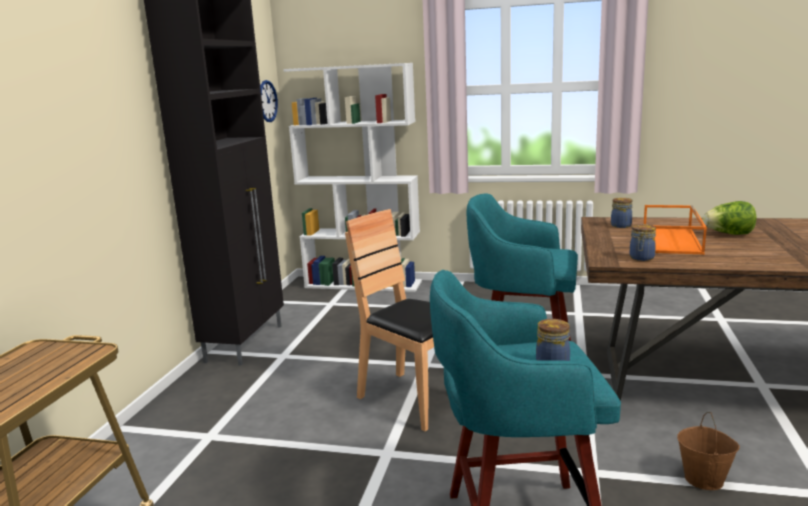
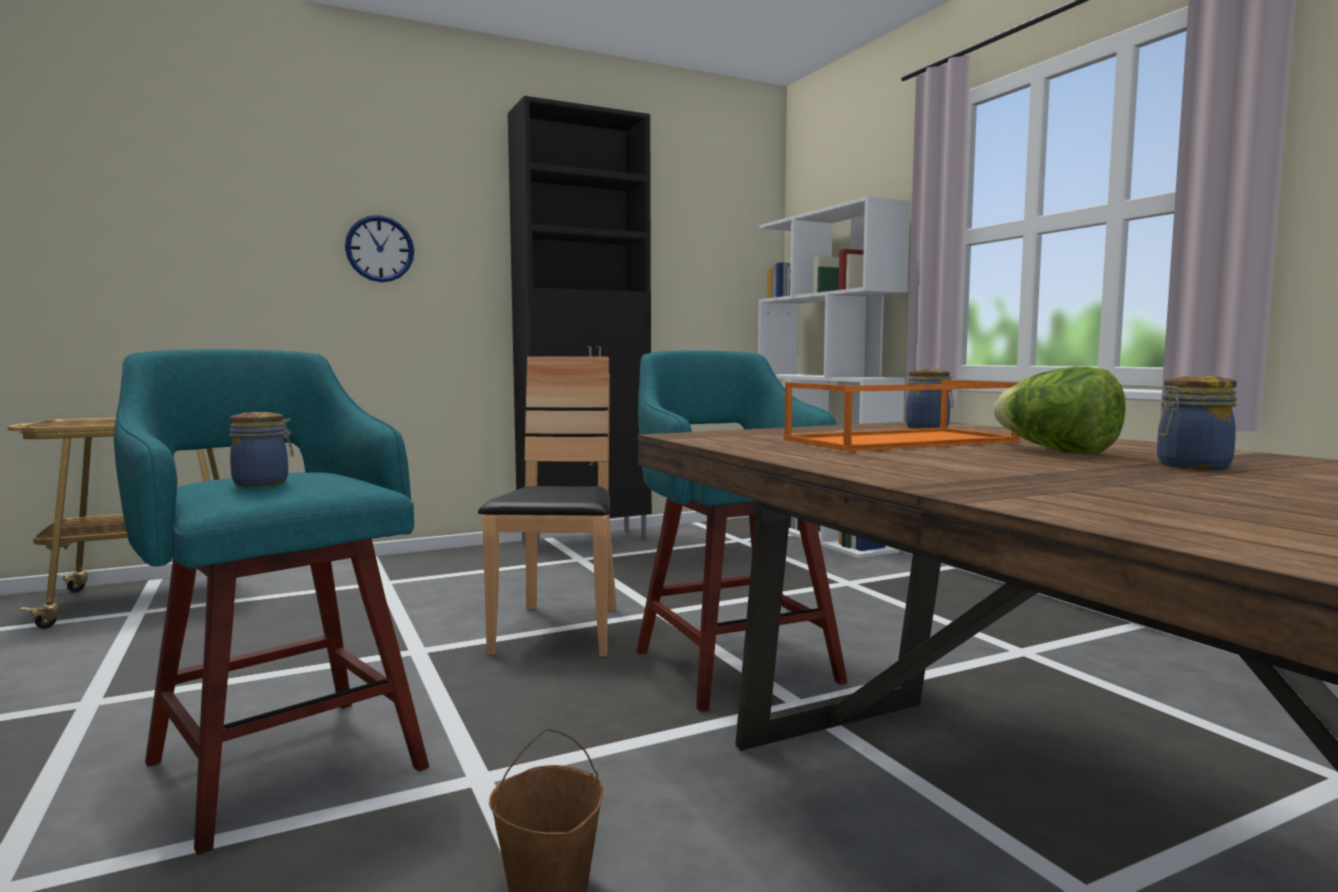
camera: 50 degrees right, 10 degrees down
(267, 101) = (747, 269): wall clock -> wall clock (380, 249)
(641, 258) = (737, 440): jar -> jar (1190, 466)

